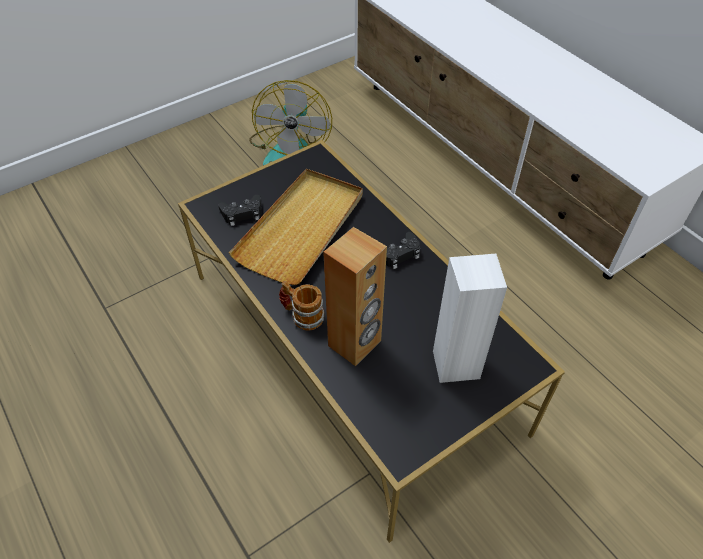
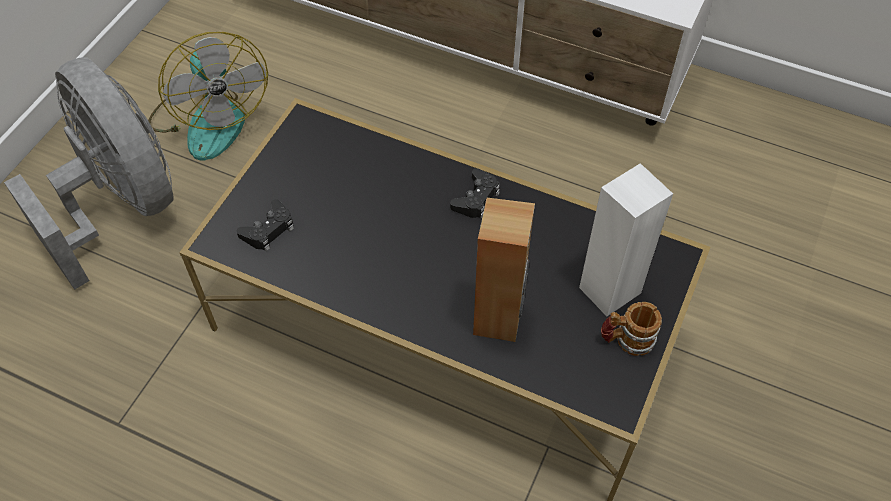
camera: 30 degrees left, 5 degrees up
(201, 179) = (121, 205): none -> grey fan
(302, 228) = (351, 217): beige tray -> none
(302, 315) = (422, 315): mug -> mug (627, 340)

